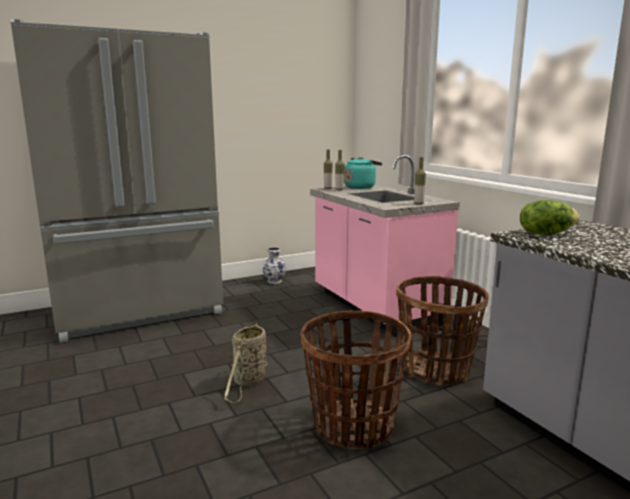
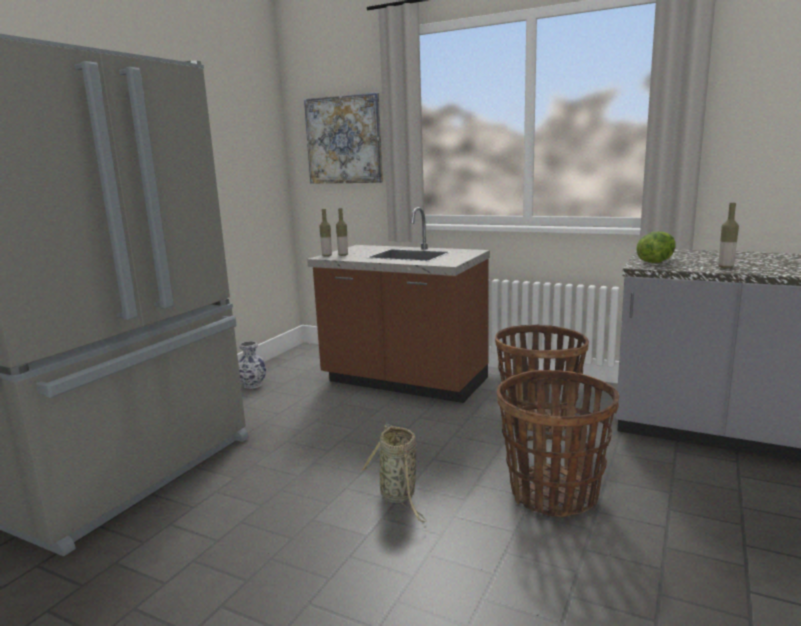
camera: 35 degrees left, 0 degrees up
(361, 187) = (356, 249): turquoise kettle -> none
(375, 308) = (404, 382): pink counter -> brown counter
(384, 93) = (344, 140): none -> picture
(418, 203) = (463, 256): bottle -> bottle (725, 267)

